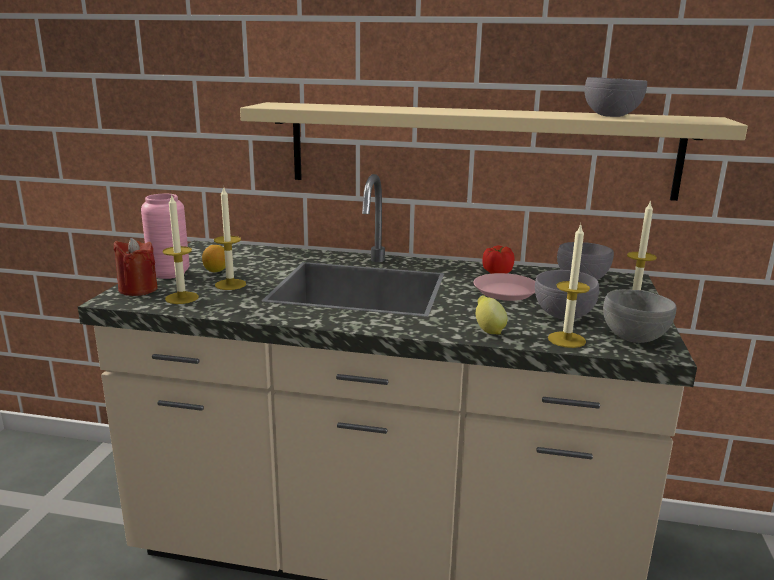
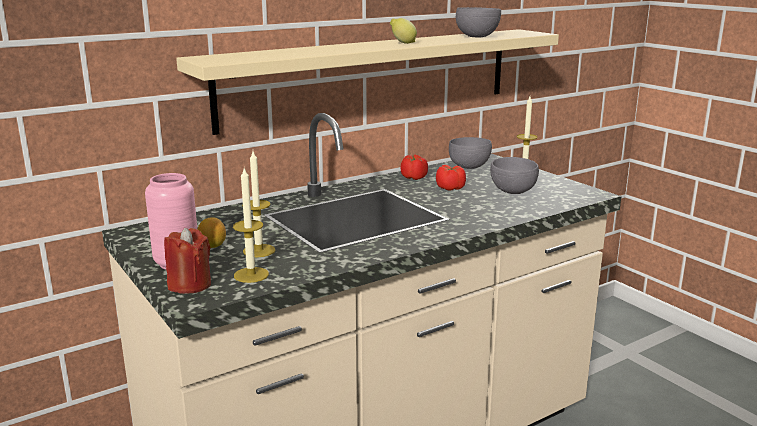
camera: 45 degrees left, 0 degrees up
(488, 330) = (501, 214): lemon -> lemon (402, 43)
(506, 292) = (450, 188): pink plate -> tomato
(566, 339) = (545, 204): candle -> none
(633, 338) = (569, 192): grey bowl -> none

